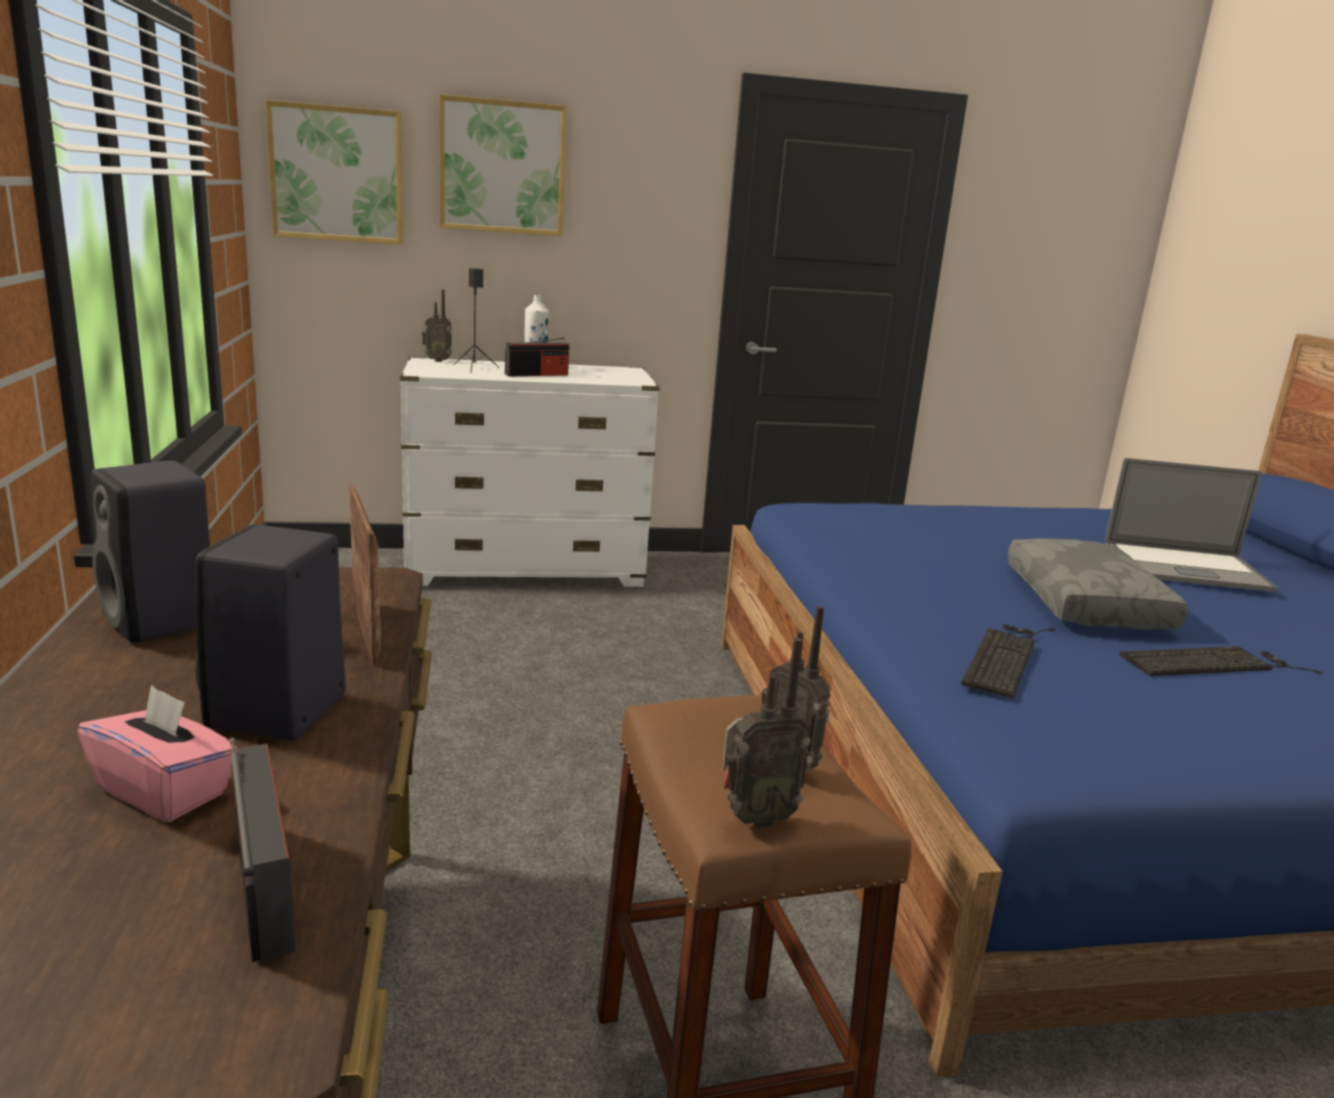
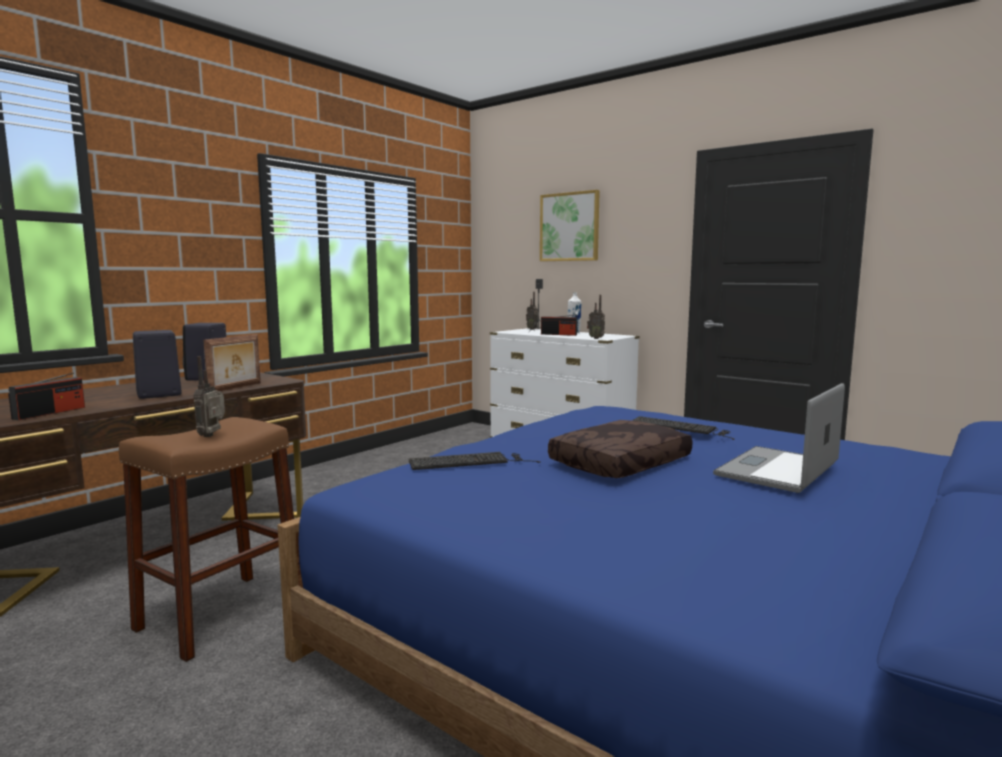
camera: 50 degrees right, 10 degrees down
(164, 790) = (95, 399): pink tissue box -> none
(337, 174) = (502, 240): picture -> none
(754, 818) = (153, 436): radio -> radio (596, 338)
(1089, 603) = (621, 464): grey pillow -> brown pillow
(1185, 568) = (777, 469): laptop -> laptop turned 75 degrees clockwise
(1213, 663) = (590, 497): keyboard -> keyboard (681, 428)

